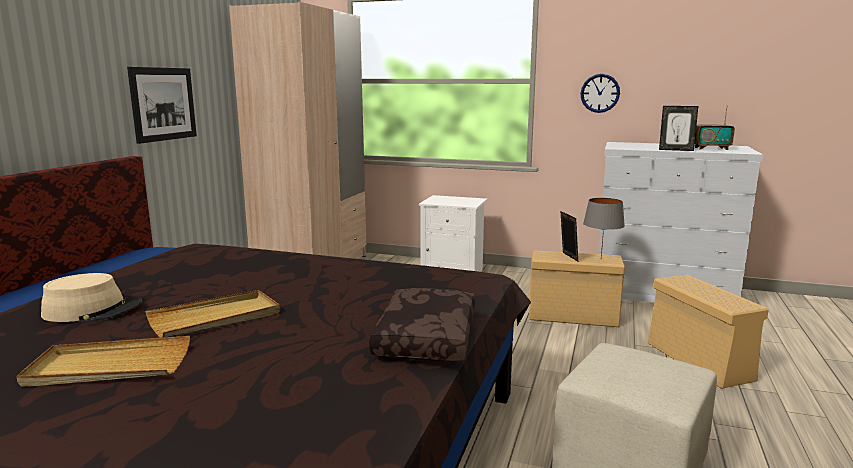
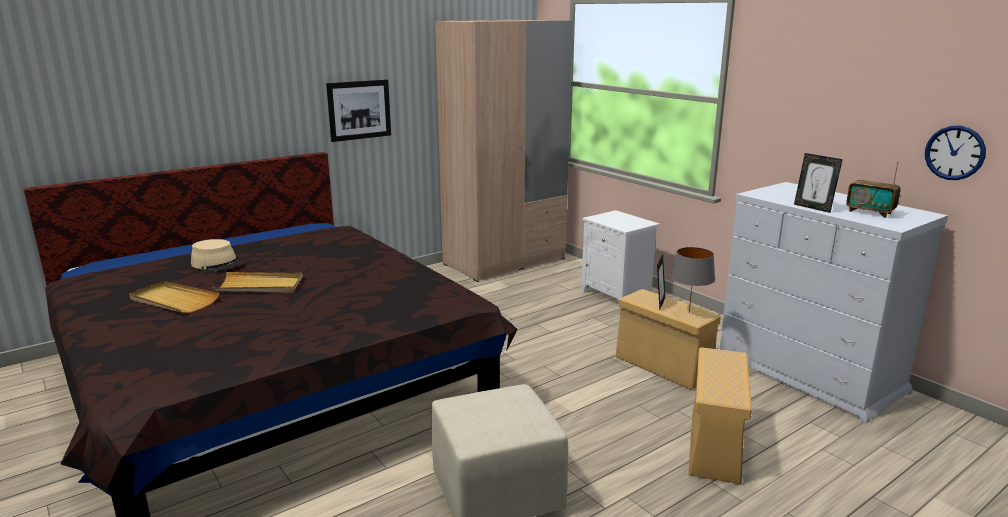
camera: 35 degrees right, 5 degrees up
(424, 337) = (335, 333): brown pillow -> none
(600, 93) = (786, 123): wall clock -> wall clock (954, 152)

